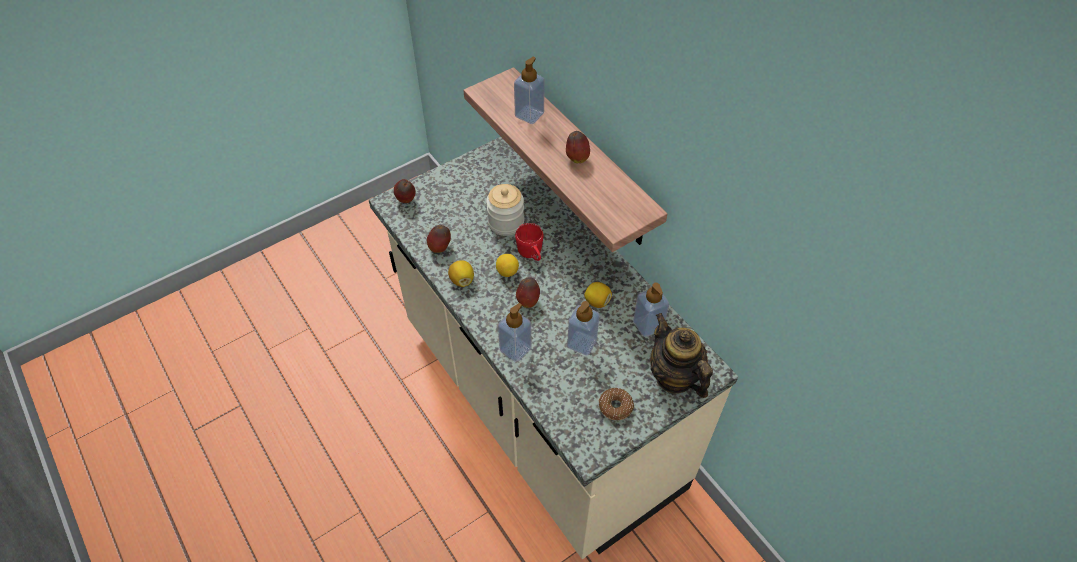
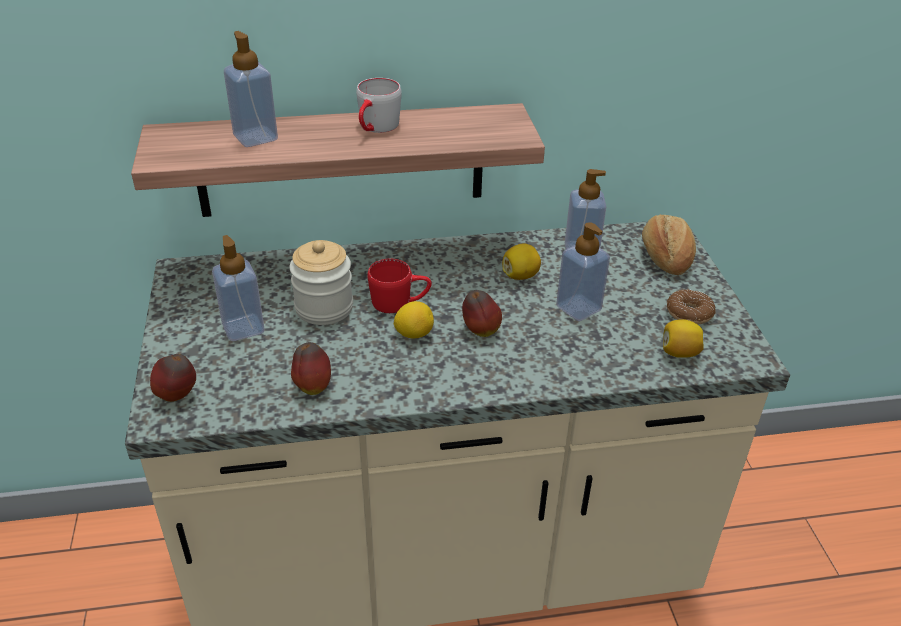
camera: 65 degrees left, 15 degrees down
(462, 280) = (394, 383): lemon -> lemon (679, 352)
(515, 349) = (554, 368): soap dispenser -> soap dispenser (243, 328)
(577, 158) = (376, 128): apple -> grey mug
(674, 376) = (665, 257): teapot -> bread

